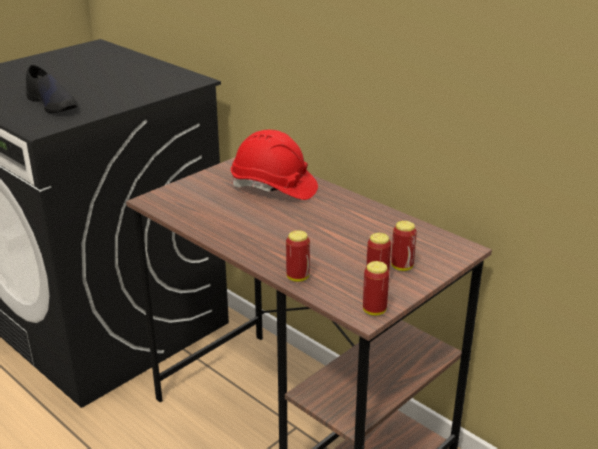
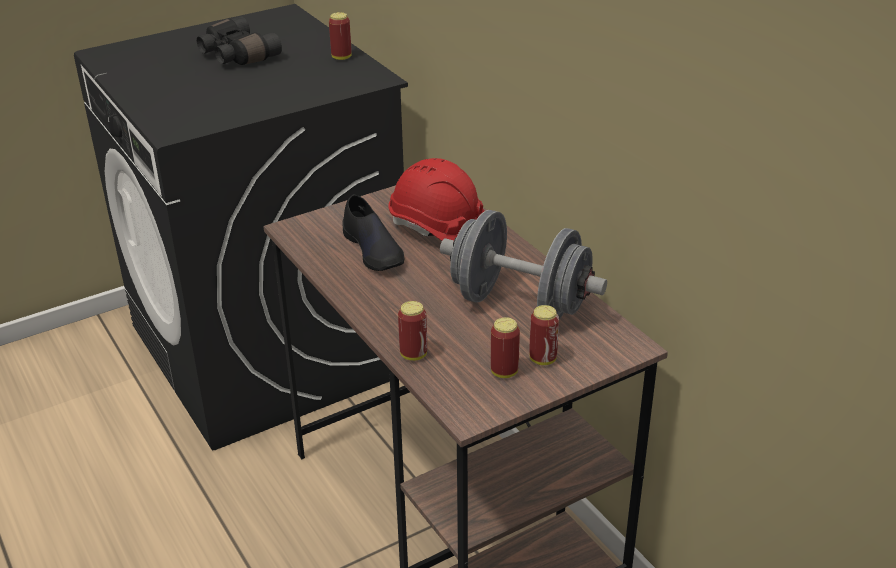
camera: 15 degrees right, 5 degrees up
(53, 104) = (200, 99): black shoe -> black shoe (373, 250)
(69, 74) = (236, 56): none -> black binoculars
(363, 231) = (520, 304): none -> grey dumbbell
(374, 310) = (481, 411): can -> can (341, 57)

